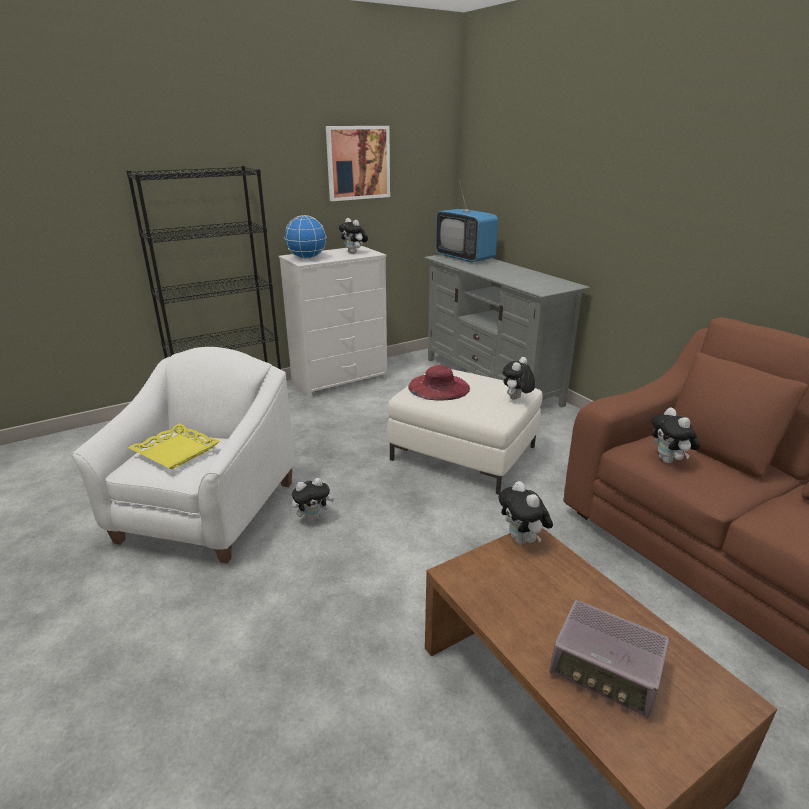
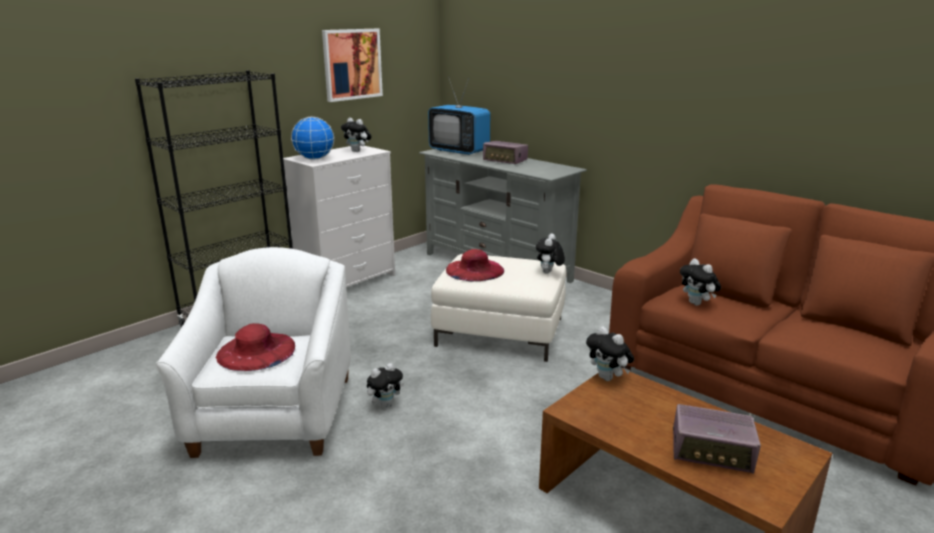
camera: 15 degrees left, 5 degrees down
(176, 451) = (256, 351): yellow tray -> red hat
(505, 271) = (505, 161): none -> radio

